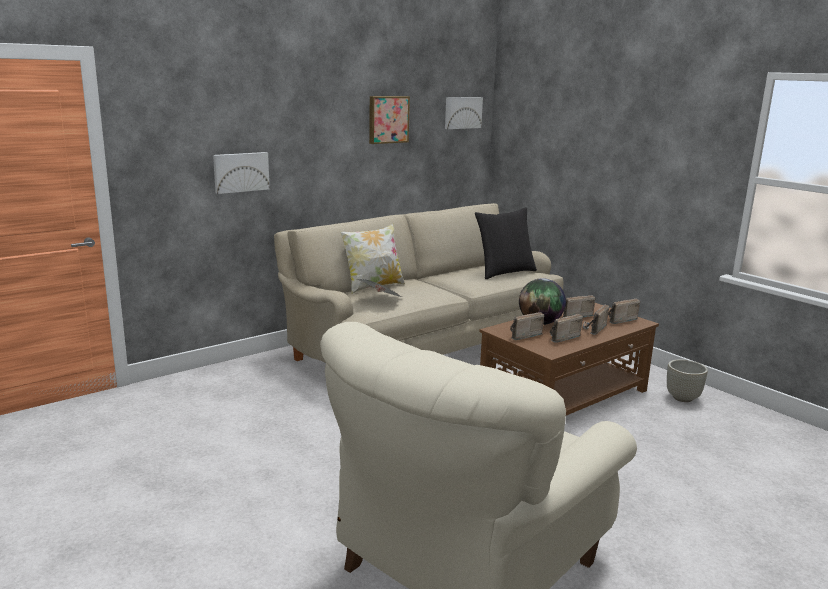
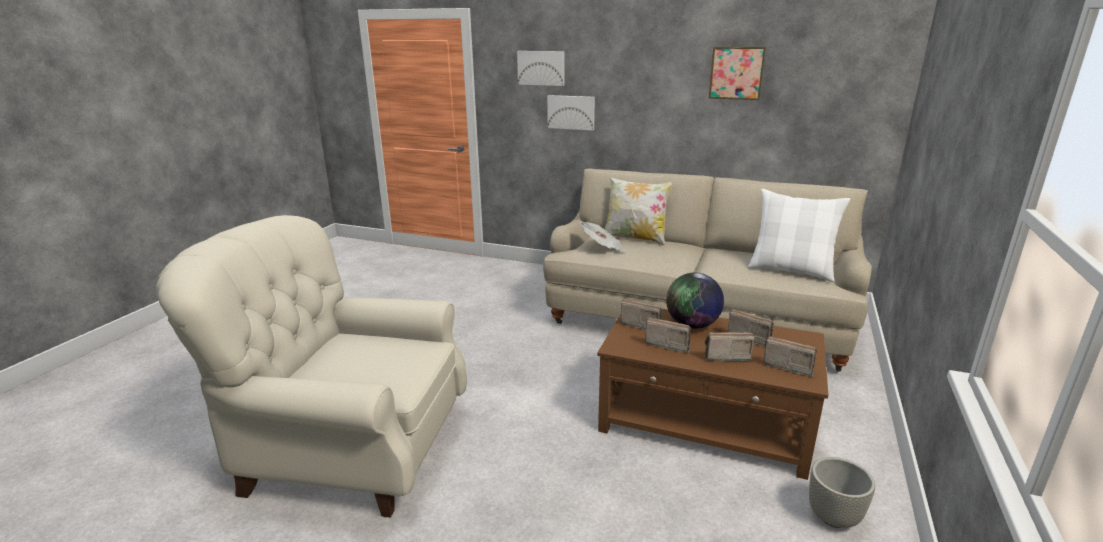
camera: 60 degrees right, 5 degrees up
(462, 112) = (858, 69): picture -> picture (541, 68)
(505, 272) = (791, 270): black pillow -> white pillow

